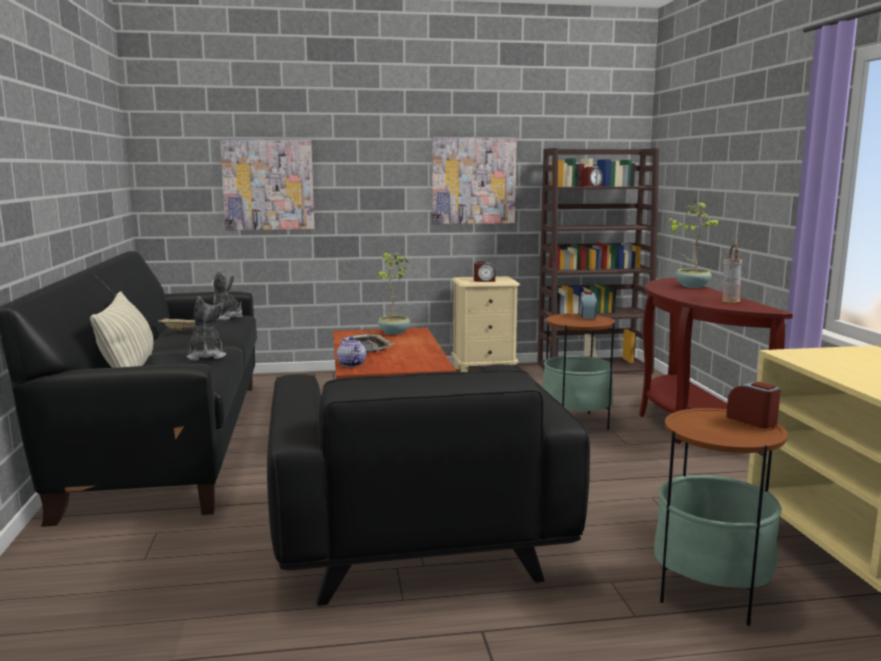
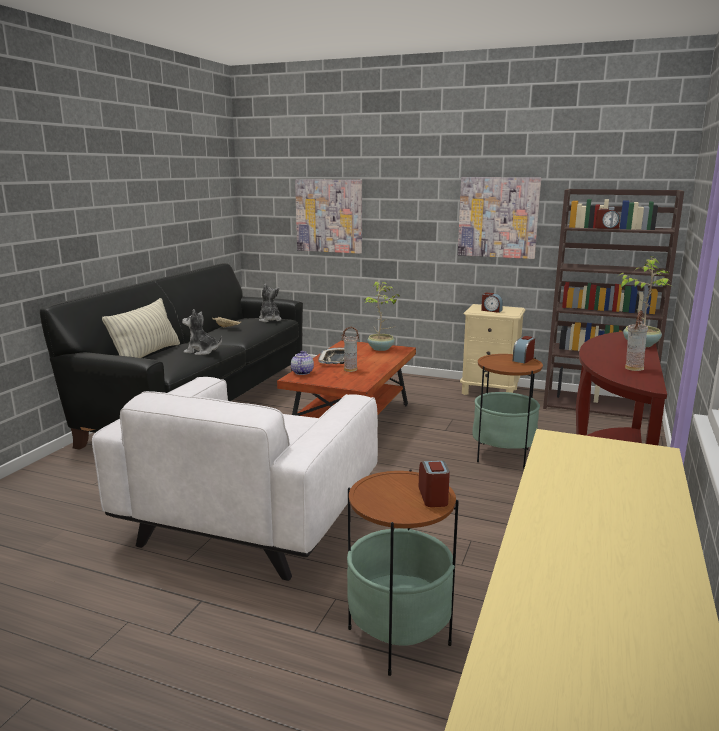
camera: 30 degrees right, 5 degrees up
(206, 356) = (202, 351): plush toy -> plush toy turned 90 degrees counterclockwise
(400, 355) = (350, 370): none -> vase
(416, 539) = (250, 519): black armchair -> white armchair

